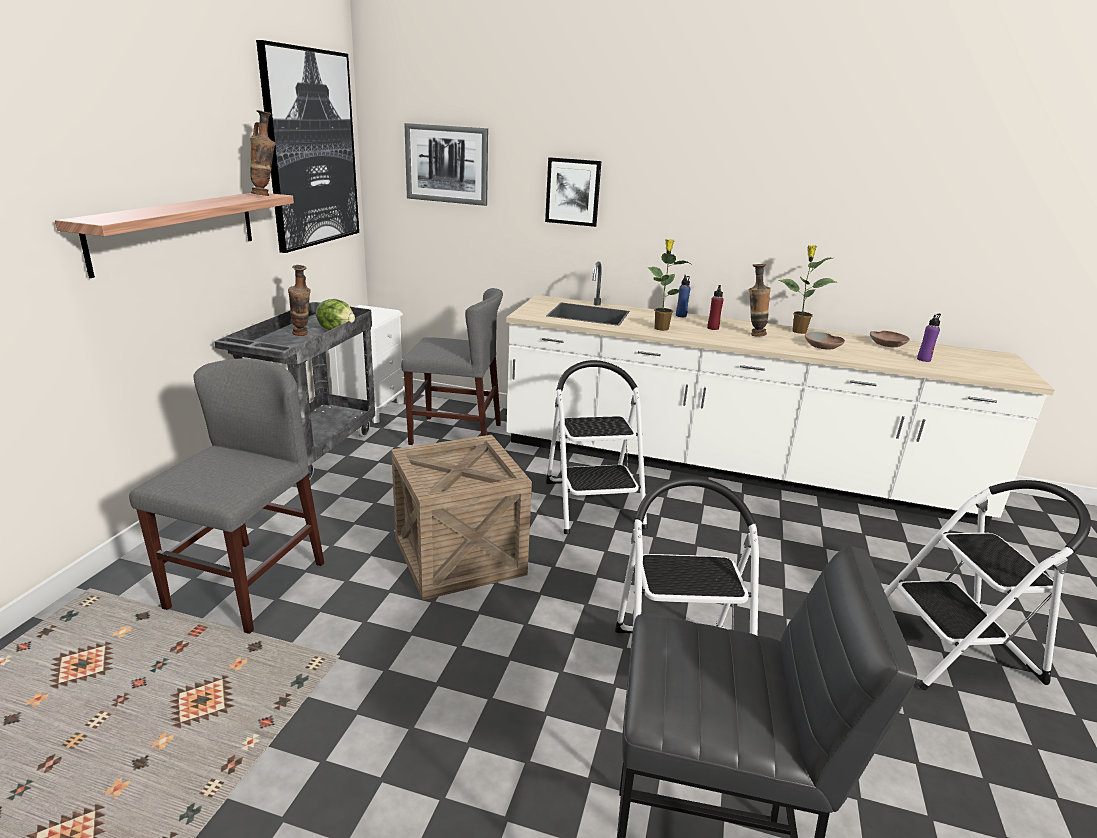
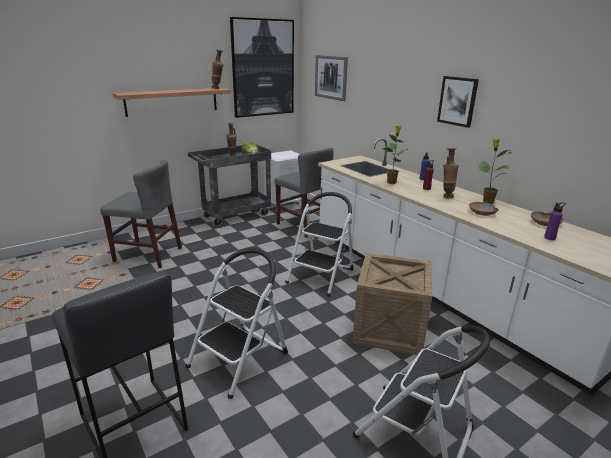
camera: 40 degrees right, 0 degrees up
(247, 585) = (148, 255): grey chair -> grey chair turned 45 degrees clockwise
(459, 556) = (229, 274): crate -> crate (389, 328)
(573, 192) = (381, 95): picture -> picture (457, 101)

